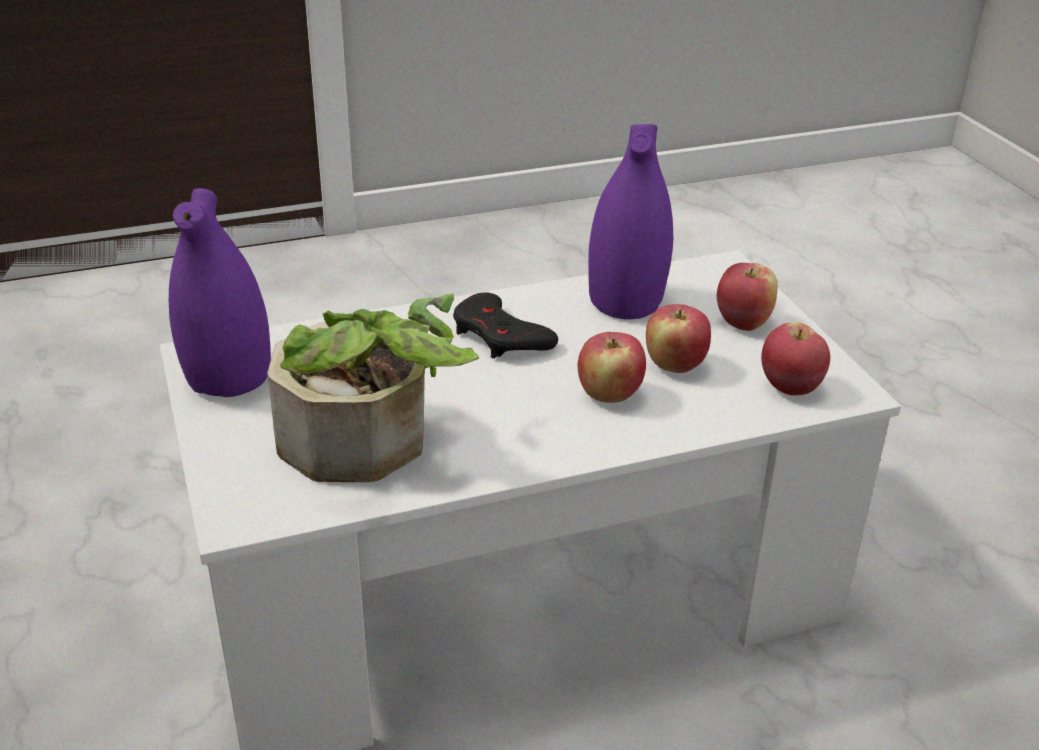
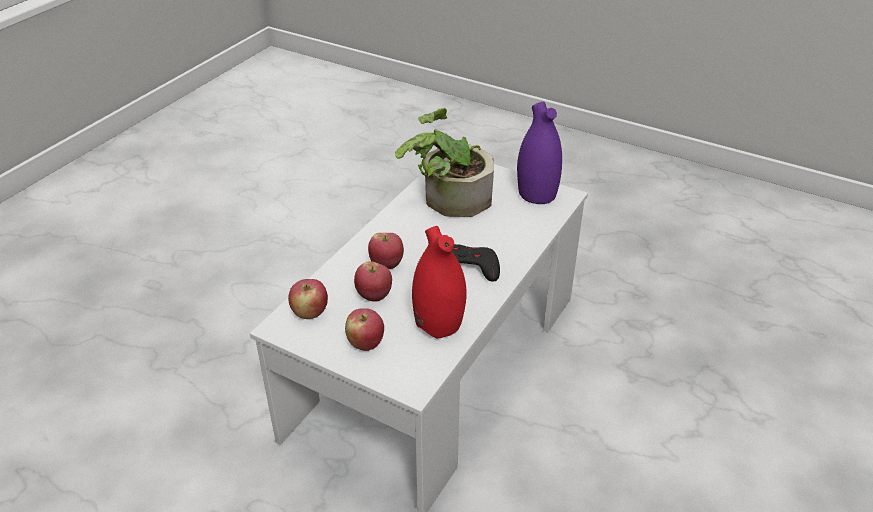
camera: 140 degrees right, 5 degrees up
(626, 300) = (438, 324): purple vase -> red vase

